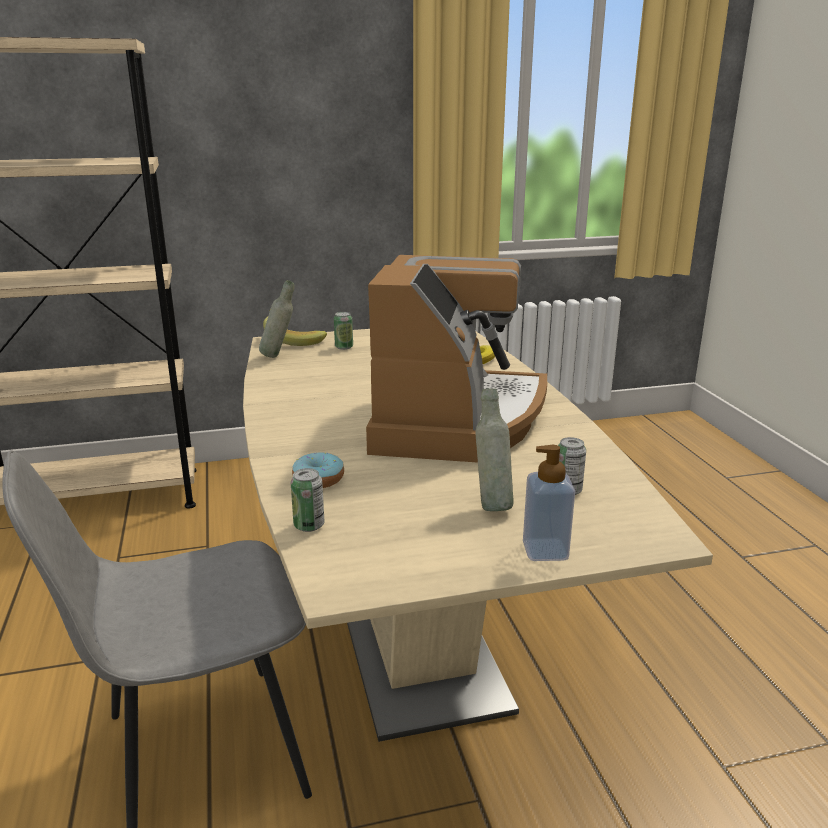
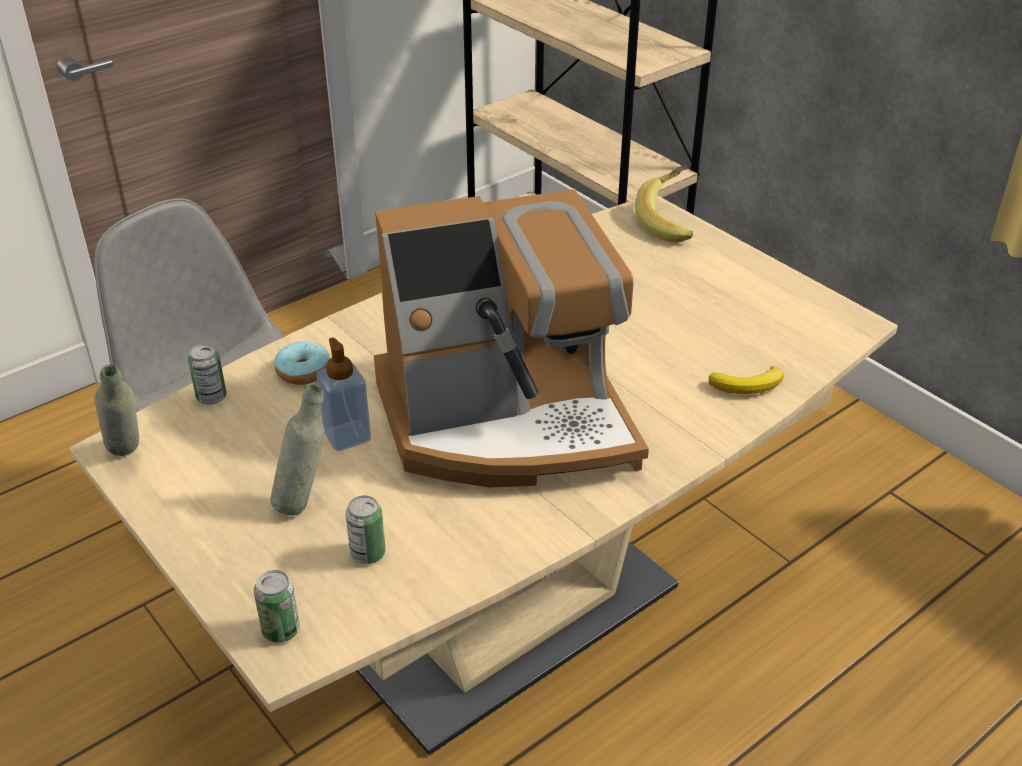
camera: 65 degrees right, 15 degrees up
(279, 356) = (606, 233): grey bottle -> grey bottle (129, 457)
(344, 347) = (680, 264): can -> can (281, 630)
(545, 550) = (223, 562): soap dispenser -> soap dispenser (347, 436)

